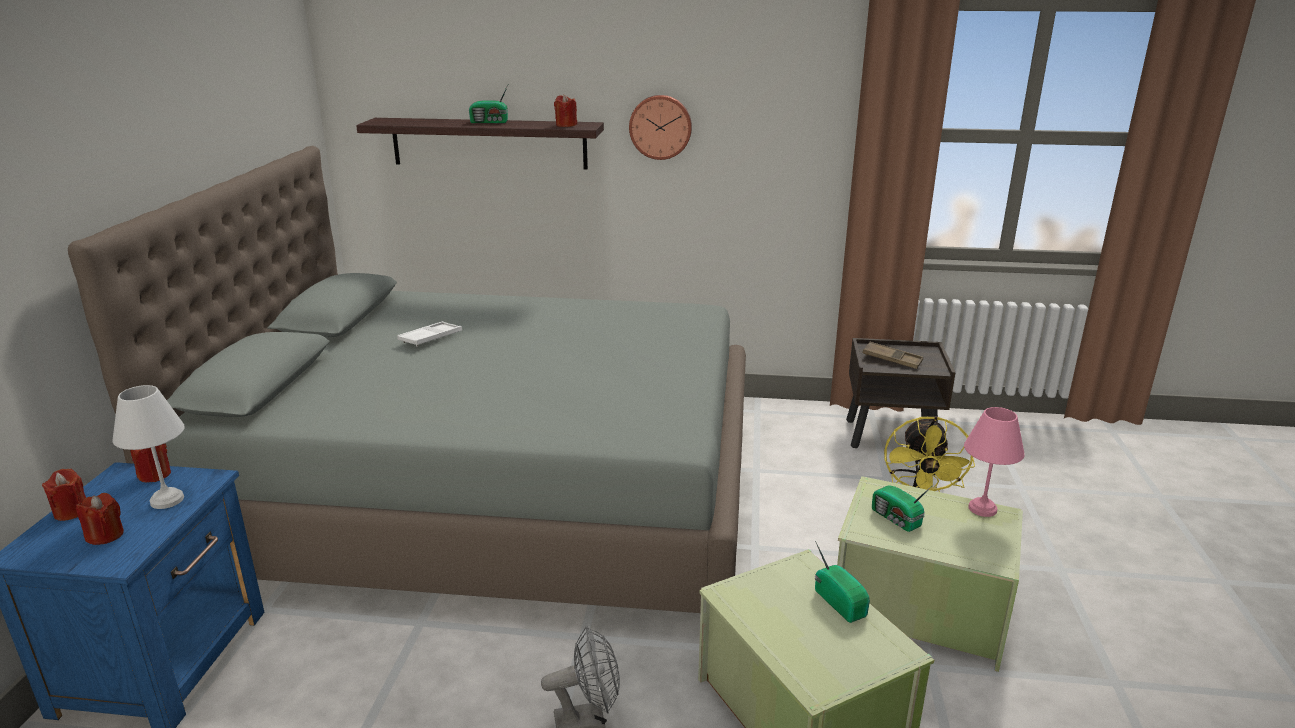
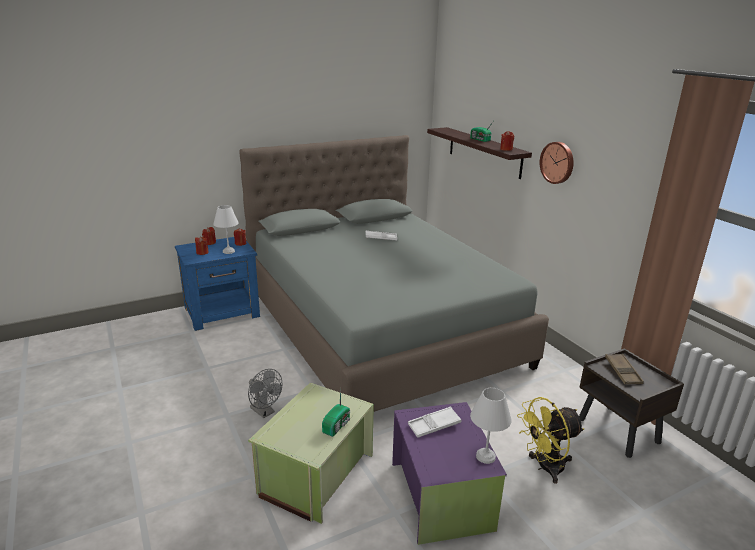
camera: 55 degrees right, 0 degrees up
(896, 519) = (434, 425): radio -> white tray
(918, 608) = (442, 494): green storage box -> purple storage box
(983, 509) = (485, 457): pink table lamp -> white table lamp

